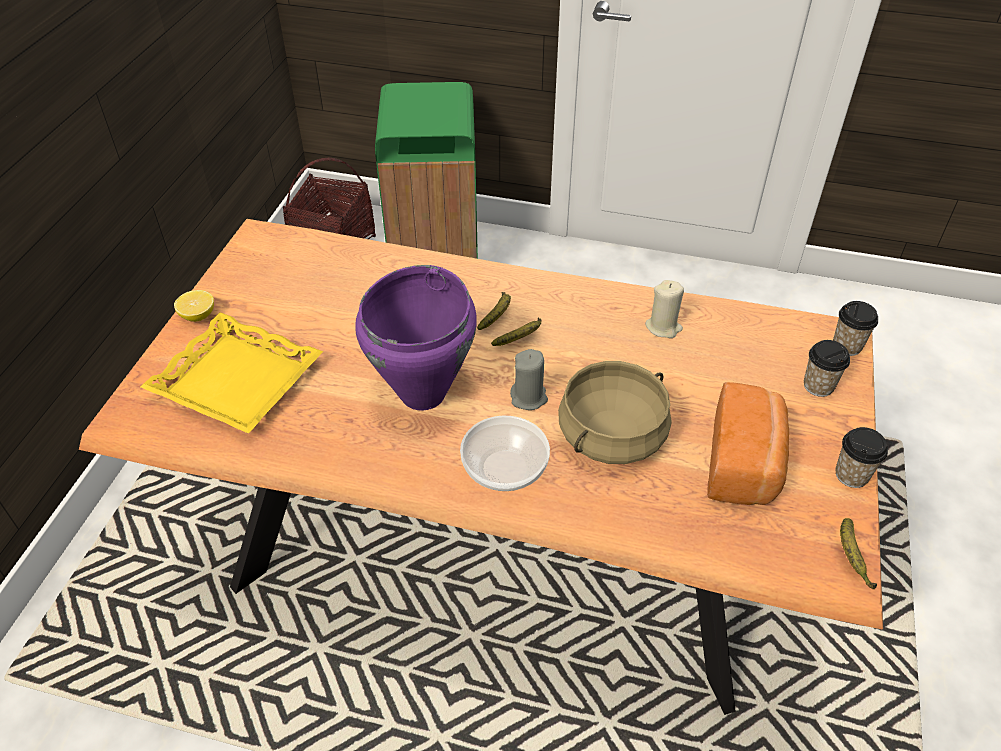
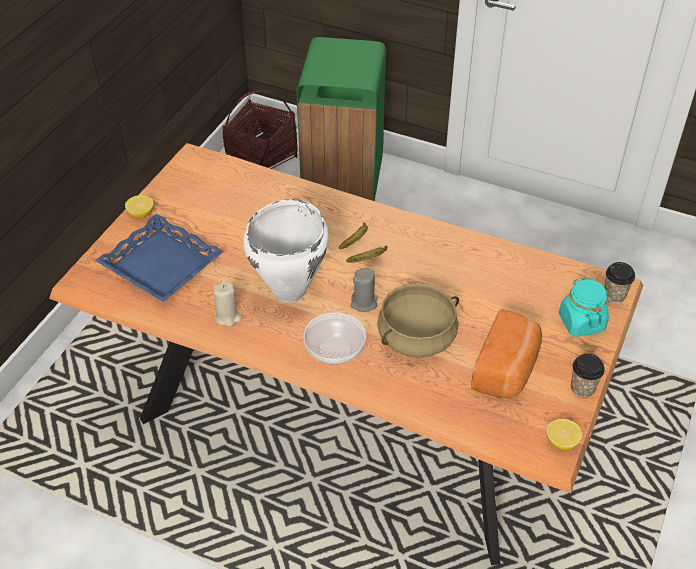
camera: 10 degrees right, 0 degrees up
(236, 381) = (160, 265): yellow tray -> blue tray
(424, 393) = (290, 290): purple cooking pot -> white cooking pot
(663, 327) = (478, 264): beige candle -> beige candle (227, 316)
(818, 386) = (581, 322): cup -> turquoise jar
(851, 556) = (561, 442): banana -> lemon

